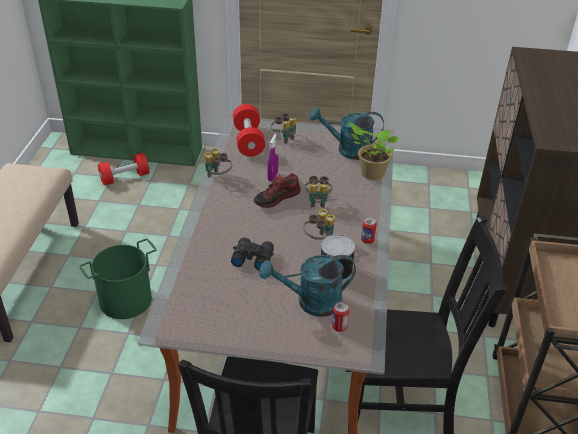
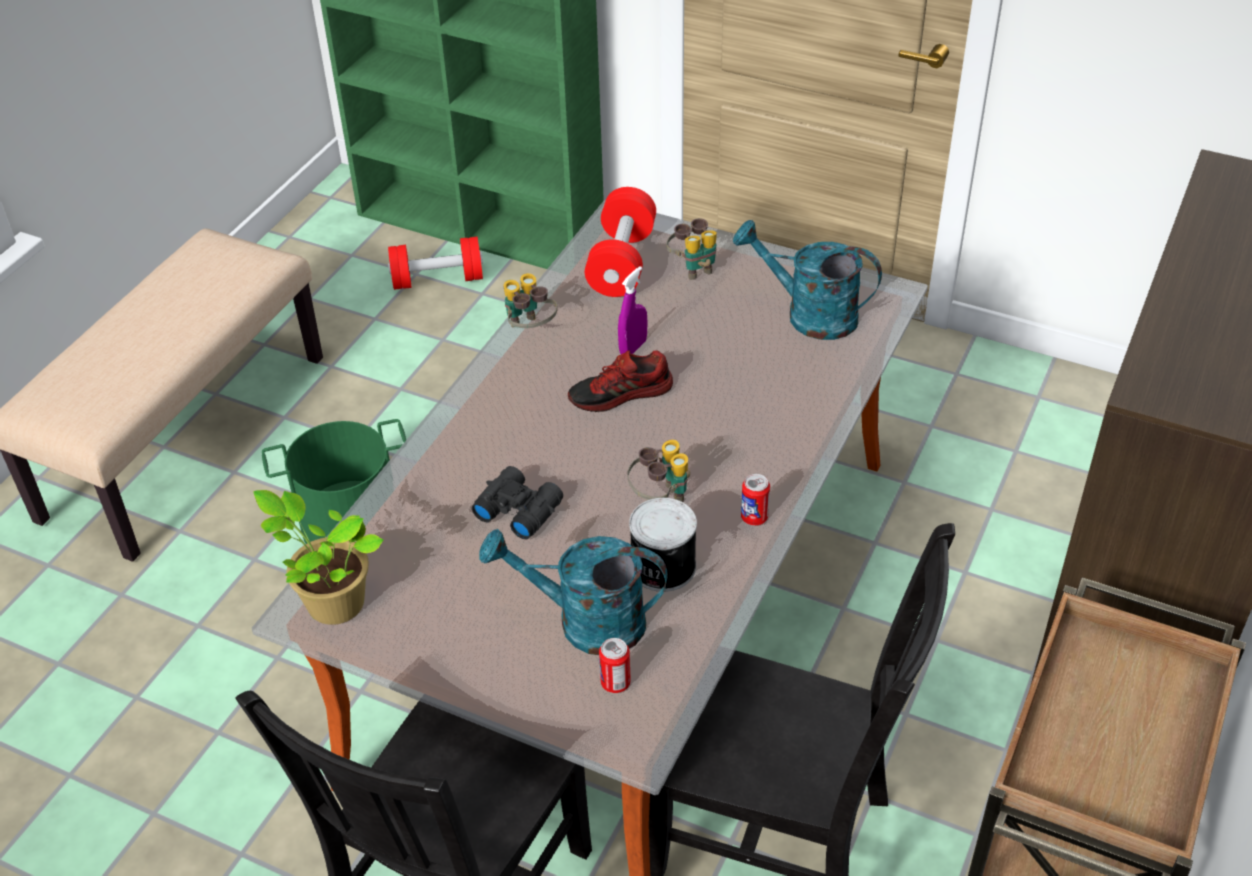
camera: 20 degrees right, 5 degrees up
(317, 202) = (695, 417): binoculars -> none
(370, 173) = (830, 373): potted plant -> potted plant (331, 602)

